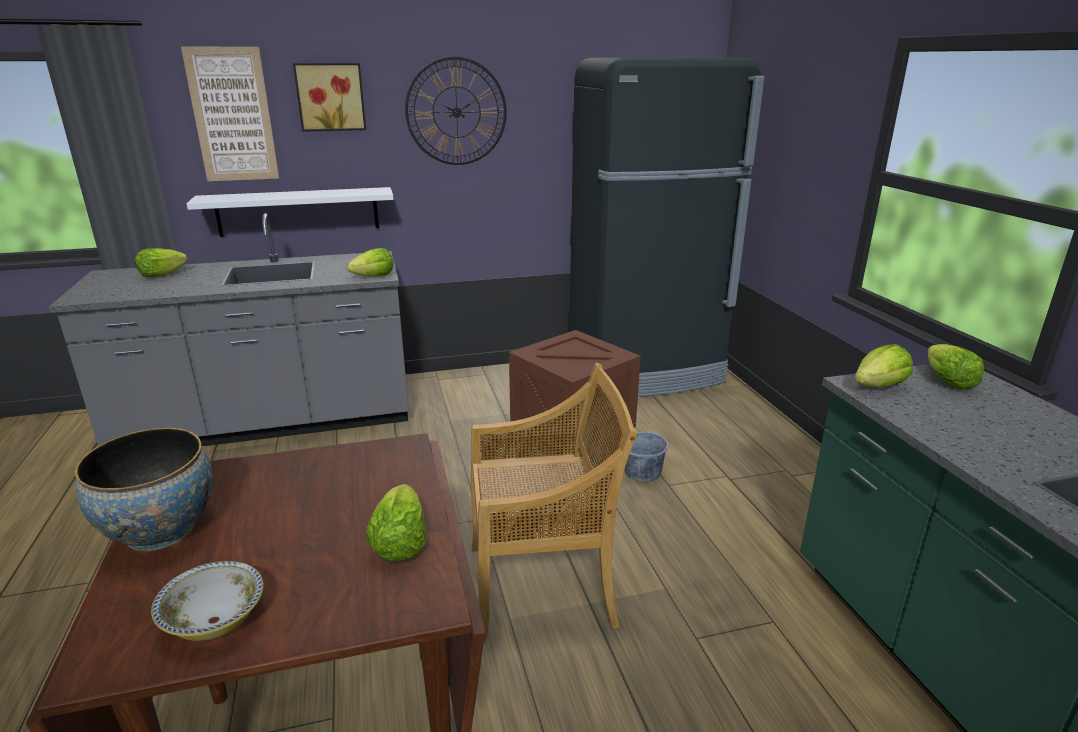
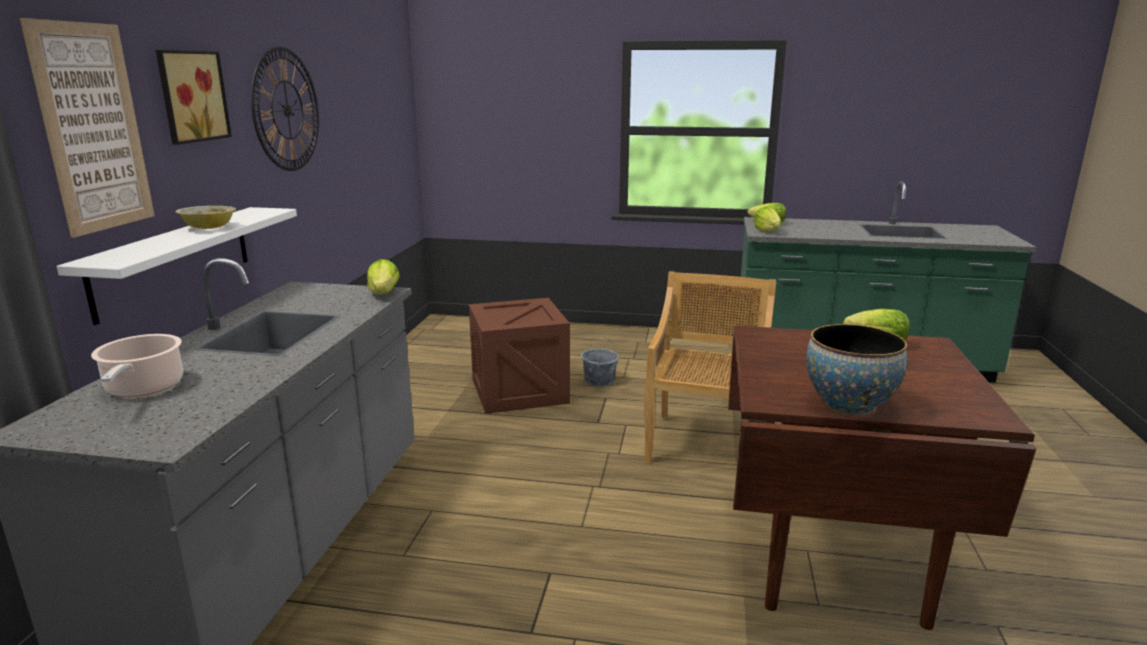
camera: 65 degrees left, 5 degrees down
(161, 275) = (143, 388): lettuce -> cooking pot
(215, 621) = (952, 389): bowl -> bowl (209, 228)
(645, 372) = (452, 341): black fridge -> none

